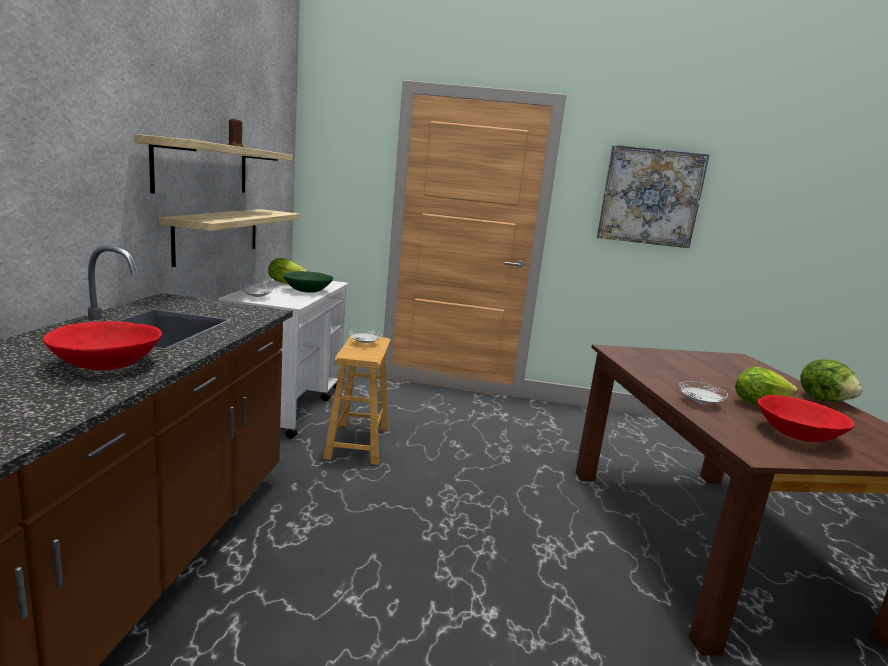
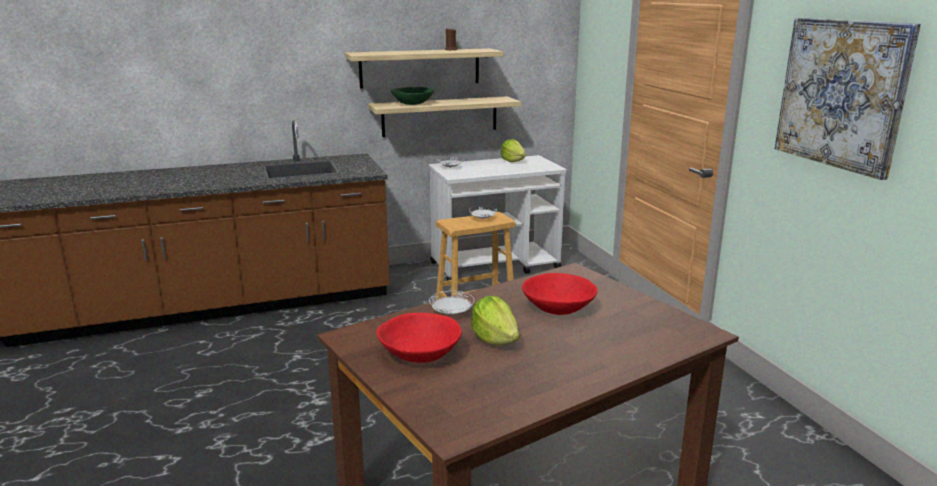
camera: 65 degrees right, 5 degrees up
(107, 364) = (233, 178): red bowl -> red bowl (559, 308)
(308, 291) = (503, 169): green bowl -> green bowl (413, 104)
(824, 400) = (587, 378): lettuce -> none

